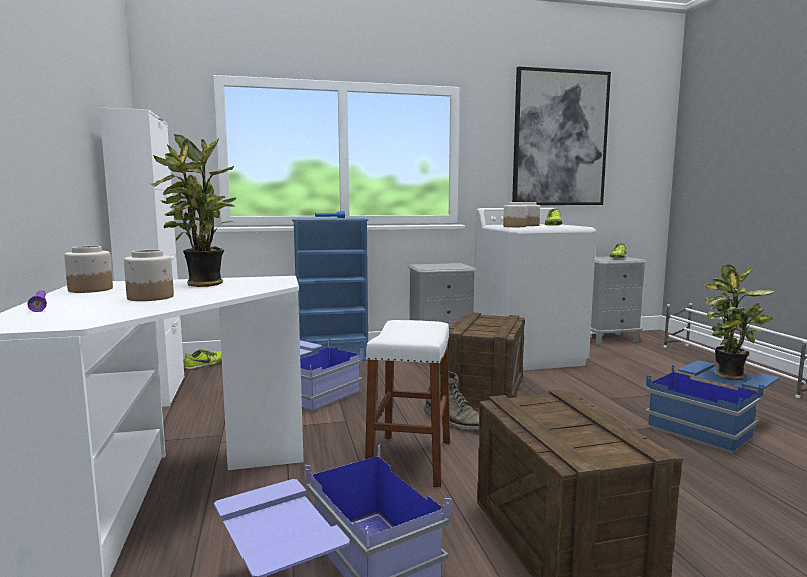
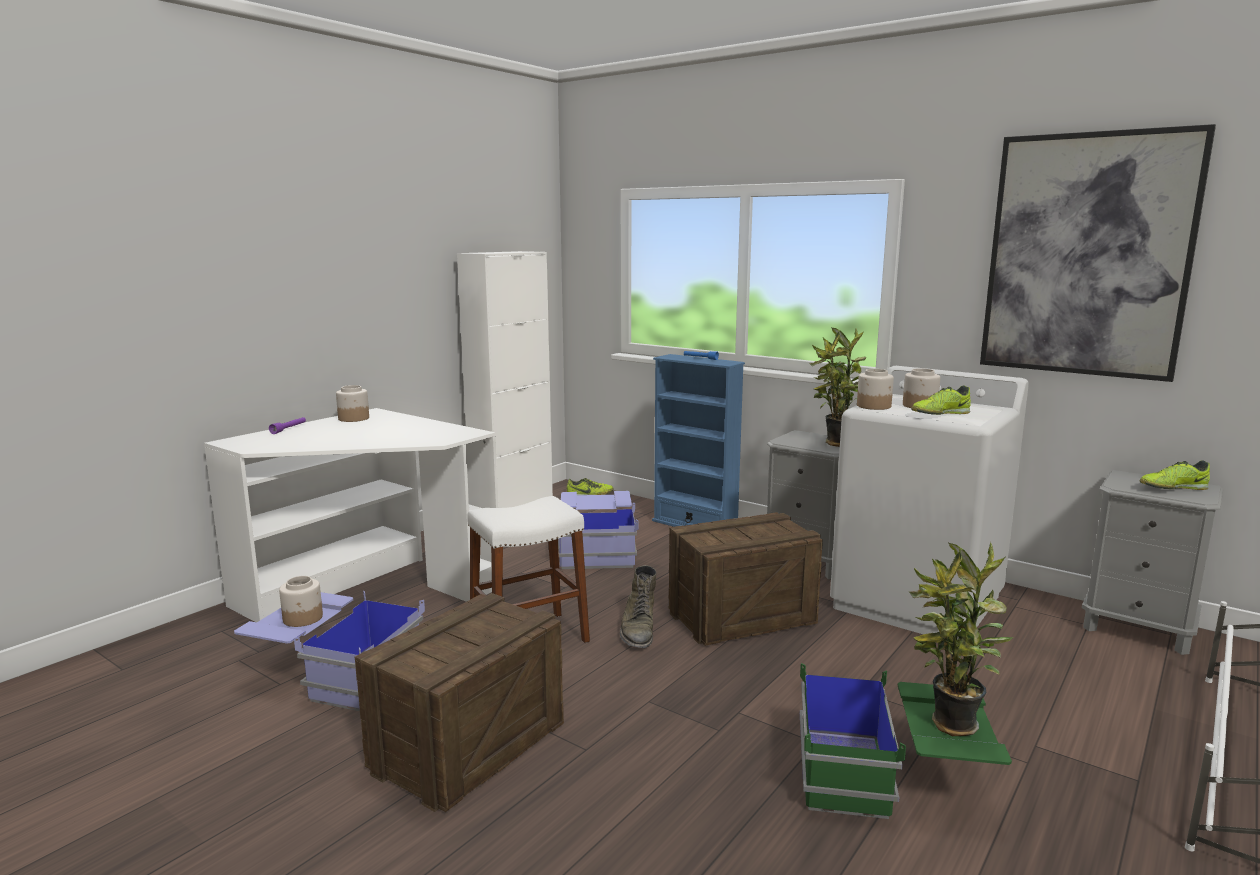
camera: 50 degrees right, 5 degrees up
(151, 297) = (344, 435): jar -> jar (303, 618)
(203, 285) = (409, 429): potted plant -> potted plant (836, 443)
(711, 425) = (891, 780): blue storage box -> green storage box

